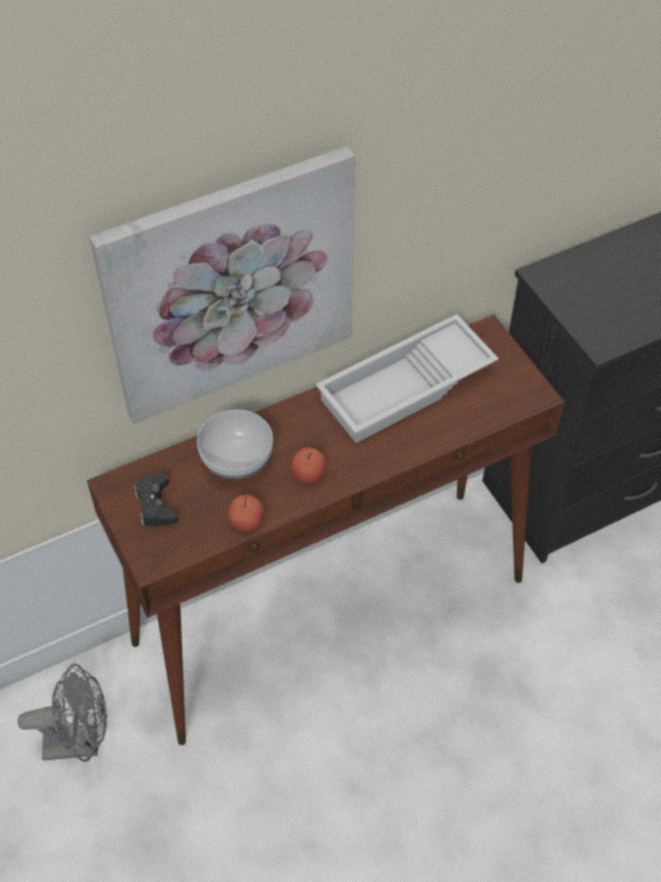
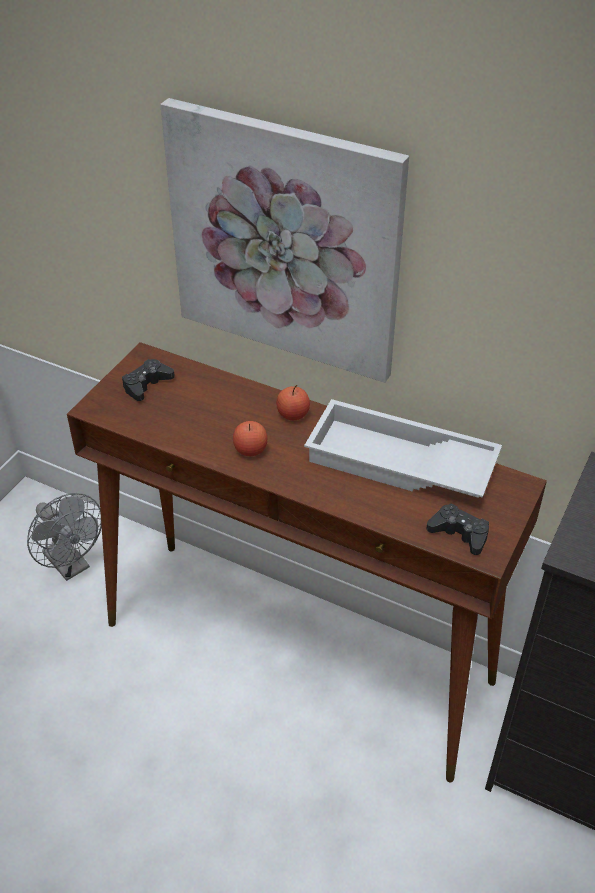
camera: 55 degrees right, 10 degrees down
(238, 460) = (227, 405): bowl -> none
(247, 521) = (173, 438): apple -> apple (293, 414)
(506, 397) = (459, 533): none -> black game controller

